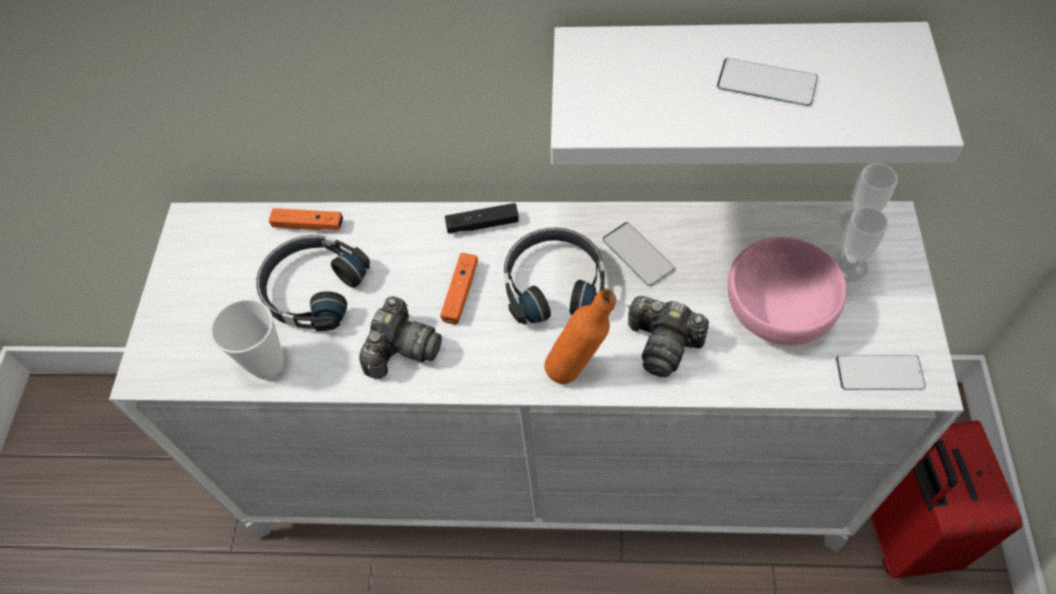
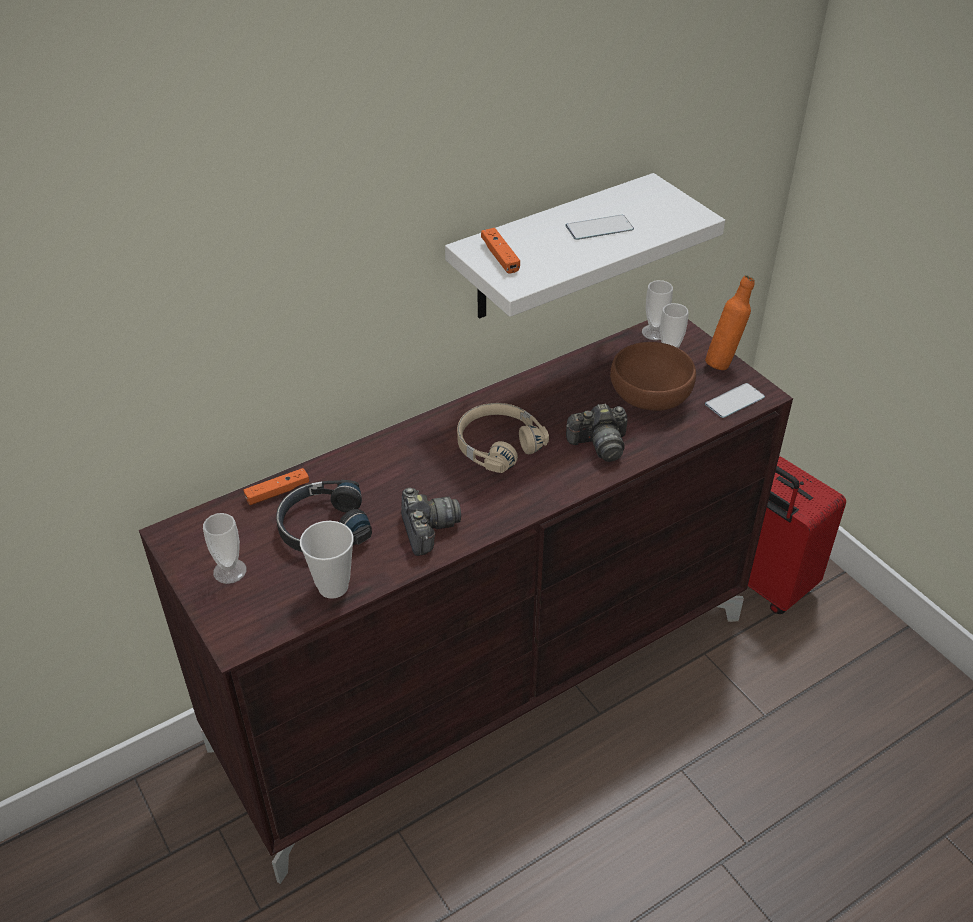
camera: 40 degrees left, 15 degrees down
(201, 291) = (230, 571): none -> cup
(460, 293) = (437, 479): orange game controller -> orange game controller (500, 257)
(482, 224) = (413, 434): black game controller -> none
(544, 461) = (486, 680): white dresser -> brown dresser
(554, 283) = (497, 445): black headphones -> beige headphones
(578, 369) = (559, 482): orange bottle -> orange bottle (723, 362)
(637, 254) = (537, 405): phone -> none
(778, 311) = (651, 396): pink bowl -> brown bowl

